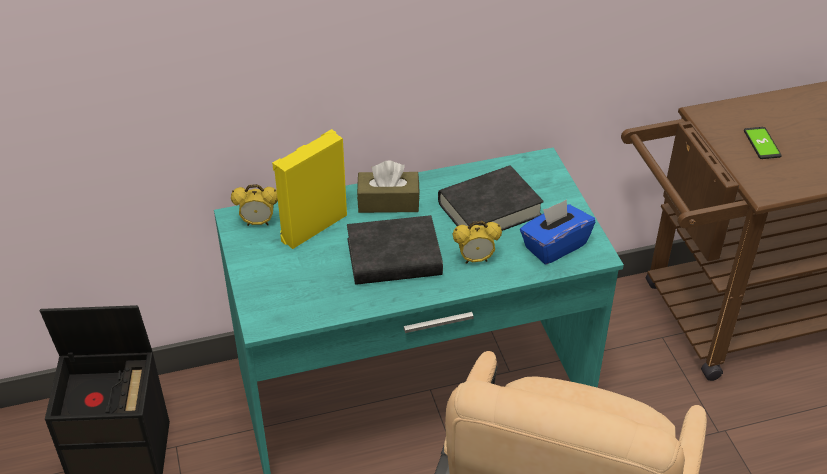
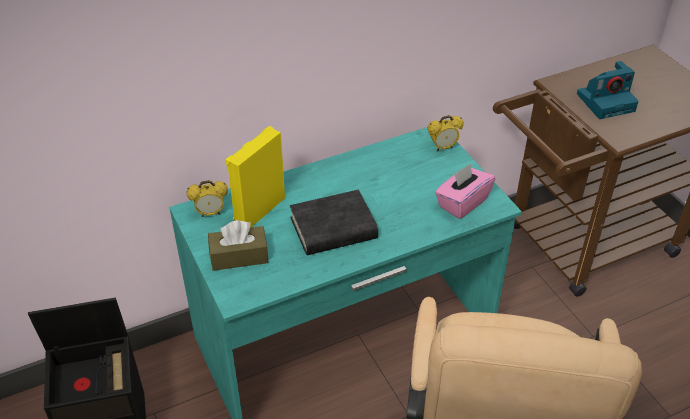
camera: 10 degrees left, 0 degrees up
(388, 202) = (317, 183): brown tissue box -> brown tissue box (239, 256)
(475, 259) = (401, 222): alarm clock -> alarm clock (443, 147)
(489, 209) = (401, 179): black book -> none
(554, 246) = (462, 203): blue tissue box -> pink tissue box
(762, 144) = (606, 102): phone -> camera

